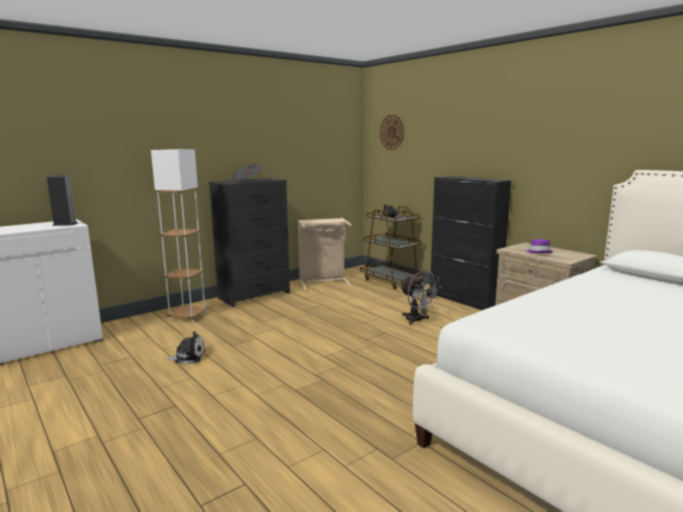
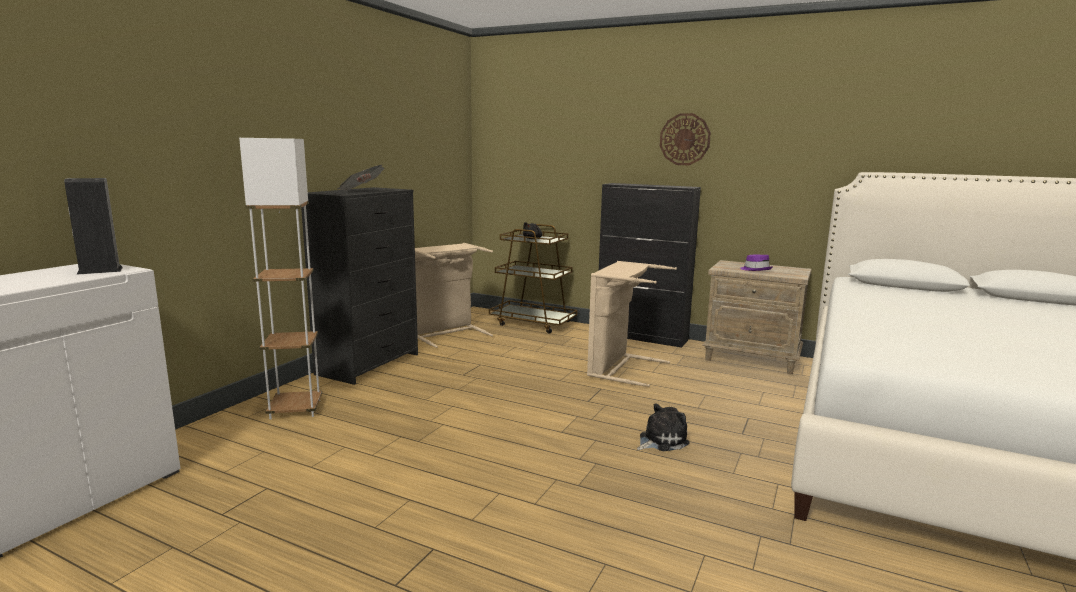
camera: 25 degrees left, 0 degrees up
(188, 357) = (367, 470): plush toy -> plush toy (661, 441)
(392, 132) = (520, 126): wall clock -> wall clock (684, 139)
(417, 320) = (620, 368): grey fan -> beige laundry basket

